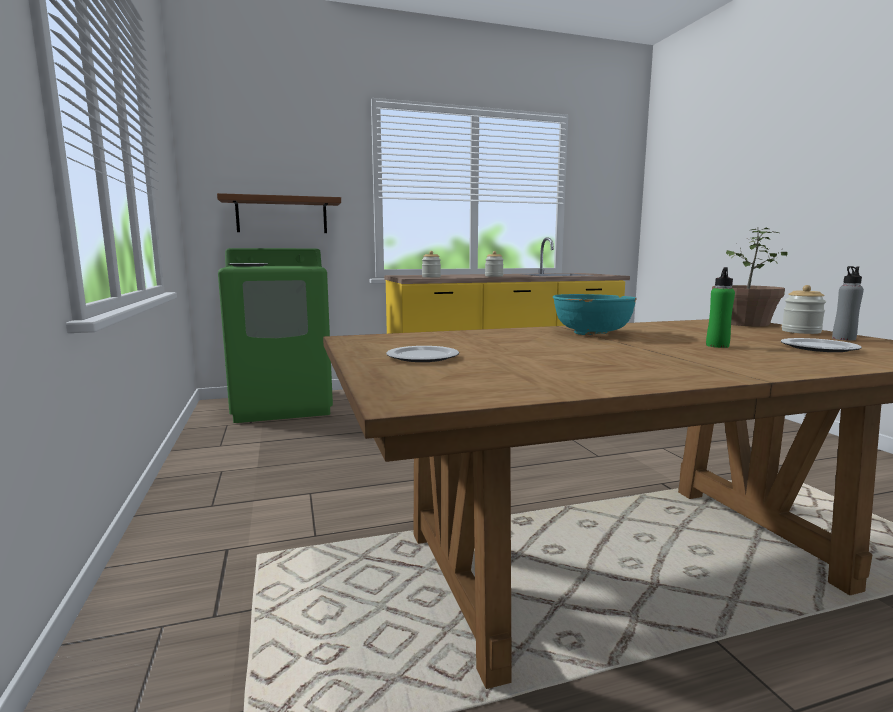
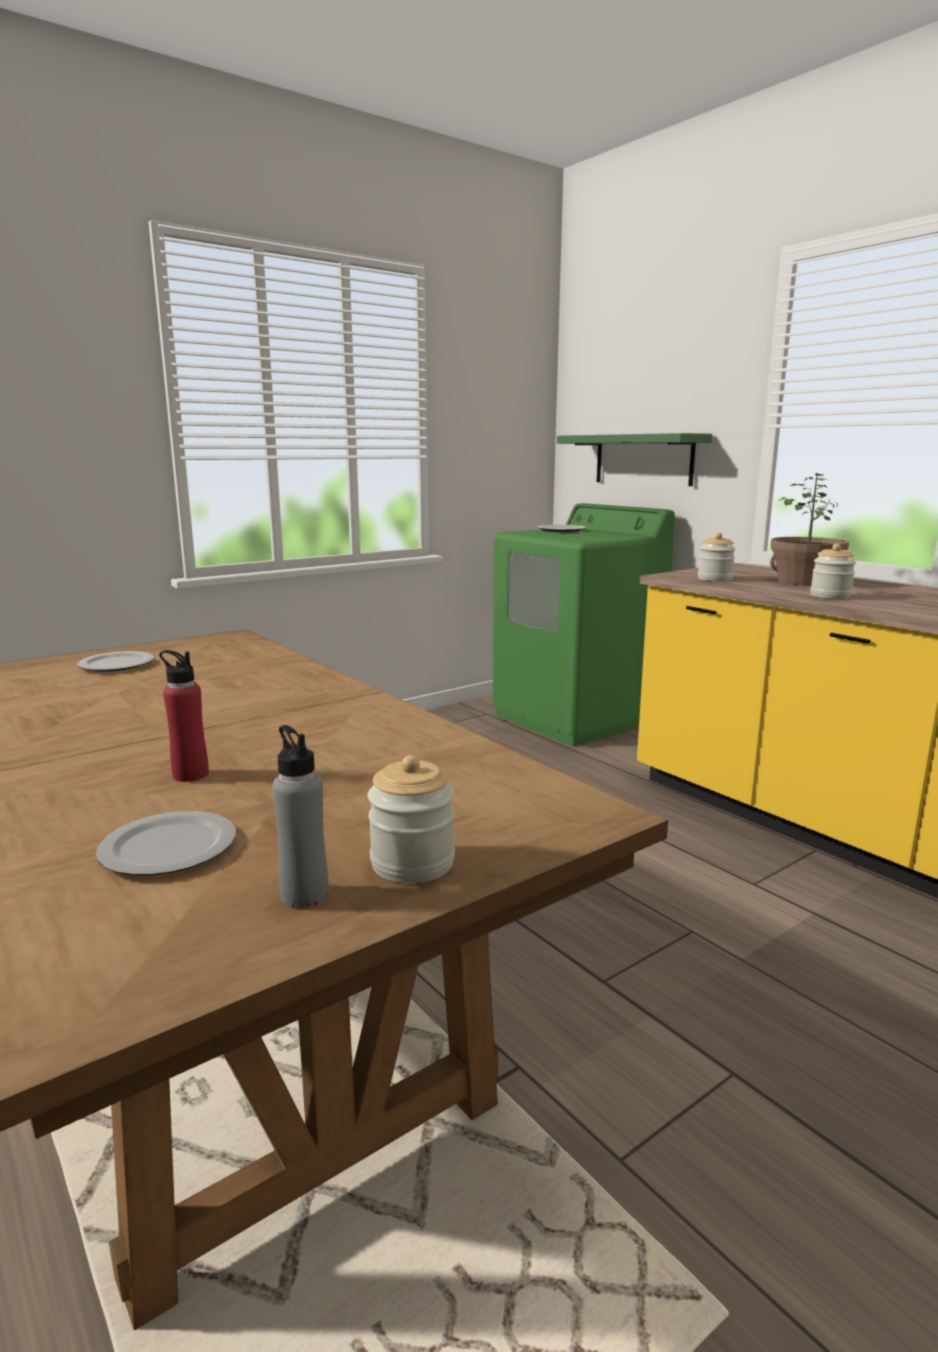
camera: 70 degrees right, 5 degrees up
(282, 215) = (643, 459): brown shelf -> green shelf
(592, 333) = (305, 709): turquoise bowl -> none
(717, 346) = (190, 775): green bottle -> red bottle
(743, 323) = (537, 816): potted plant -> potted plant (805, 581)

